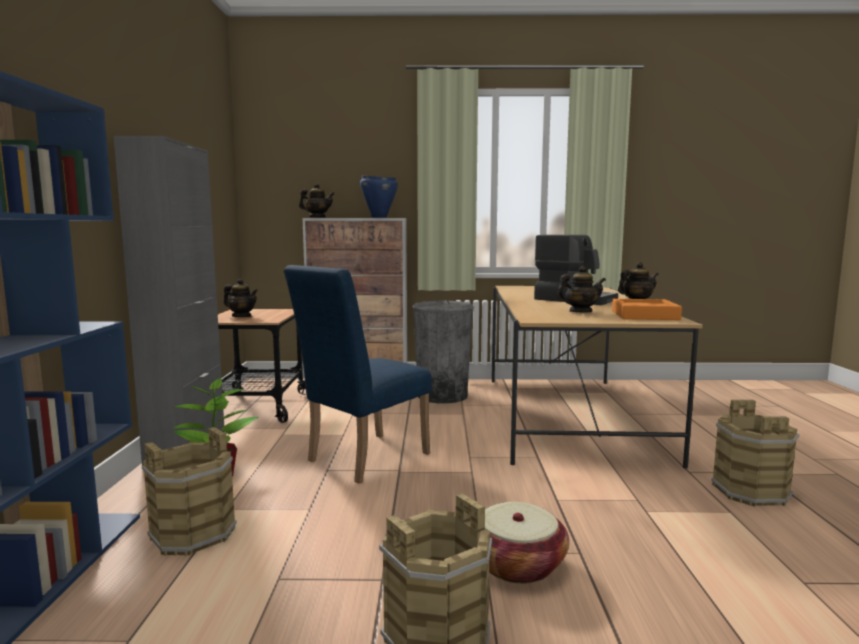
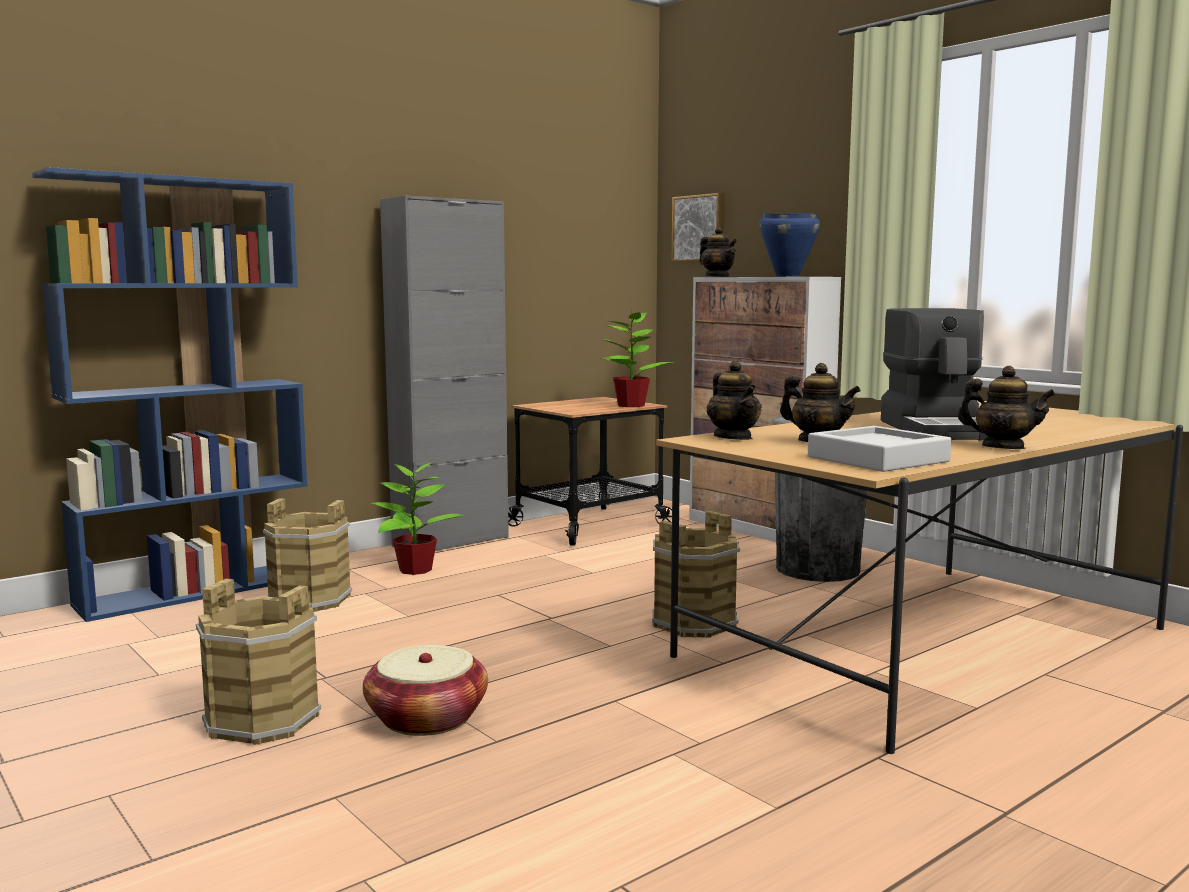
camera: 50 degrees right, 0 degrees up
(242, 316) = (571, 405): teapot -> teapot (733, 437)
(281, 183) = (699, 228): none -> picture
(282, 311) = (631, 405): none -> potted plant
(361, 459) = (547, 597): blue chair -> none
(644, 315) = (877, 459): orange tray -> grey tray
(750, 491) = (892, 813): brown bucket -> brown bucket (694, 623)

